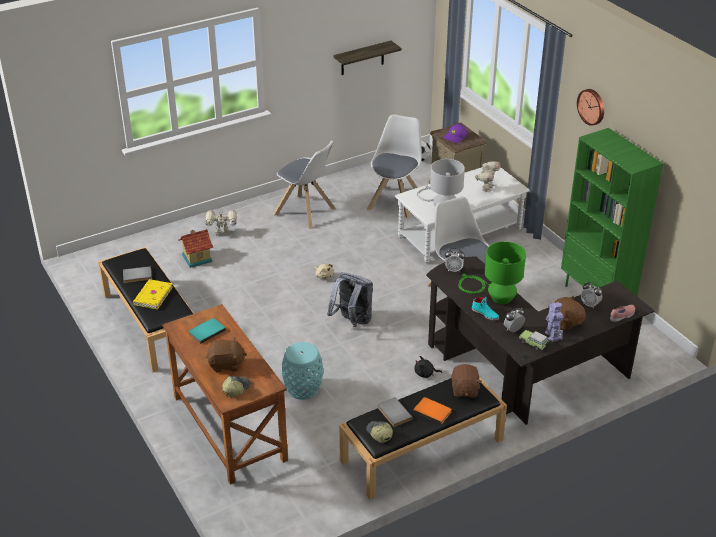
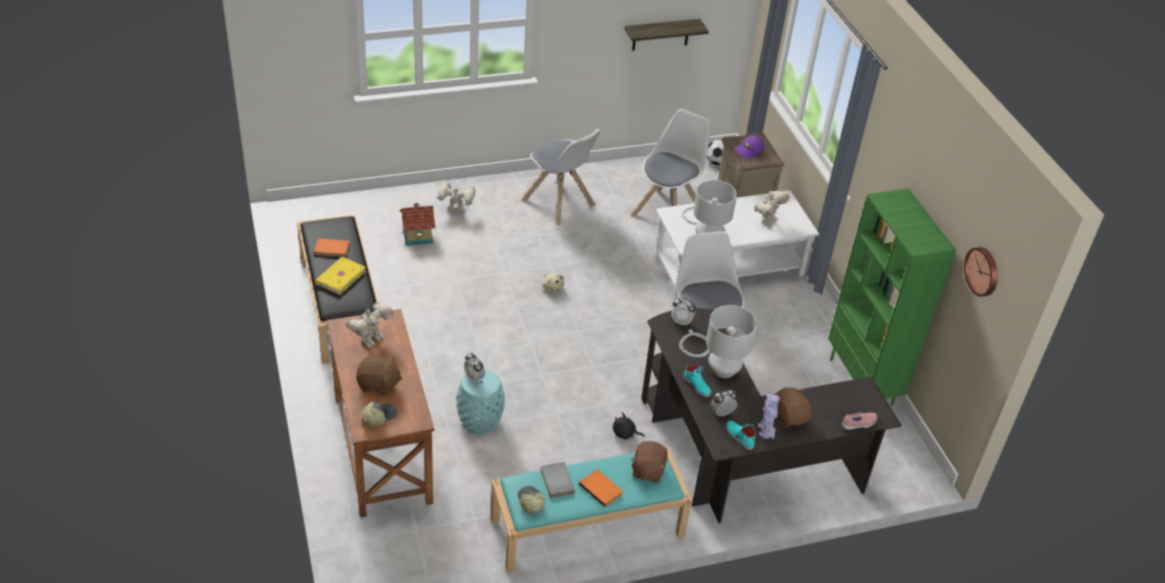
camera: 10 degrees right, 5 degrees up
(137, 276) = (332, 250): grey book -> orange book
(206, 331) = (371, 339): turquoise book -> toy robot
(352, 321) = (564, 350): grey backpack -> none
(421, 451) = (586, 527): black bench -> turquoise bench
(490, 293) = (712, 360): green table lamp -> grey table lamp
(533, 344) = (739, 437): toy car -> turquoise shoe
(590, 304) = (826, 401): alarm clock -> alarm clock (474, 378)
(592, 106) = (897, 157): wall clock -> wall clock (983, 271)

